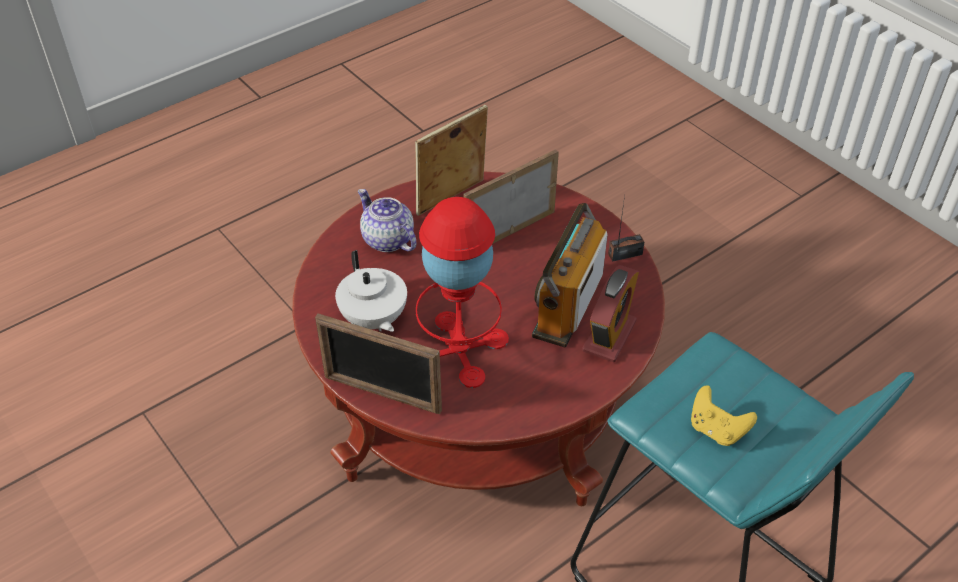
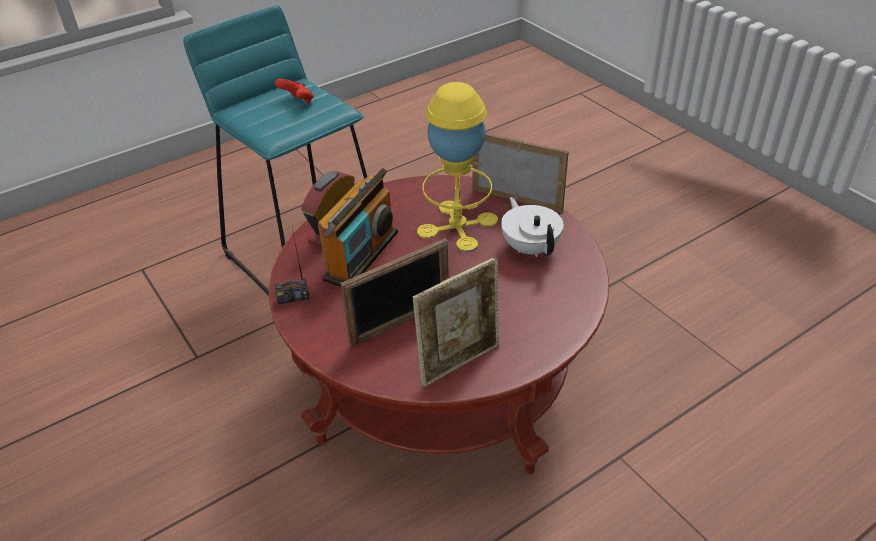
camera: 175 degrees left, 5 degrees down
(387, 240) = (527, 317): teapot -> none
(459, 349) = (457, 225): red table lamp -> yellow table lamp
(716, 430) = (298, 101): yellow game controller -> red game controller

